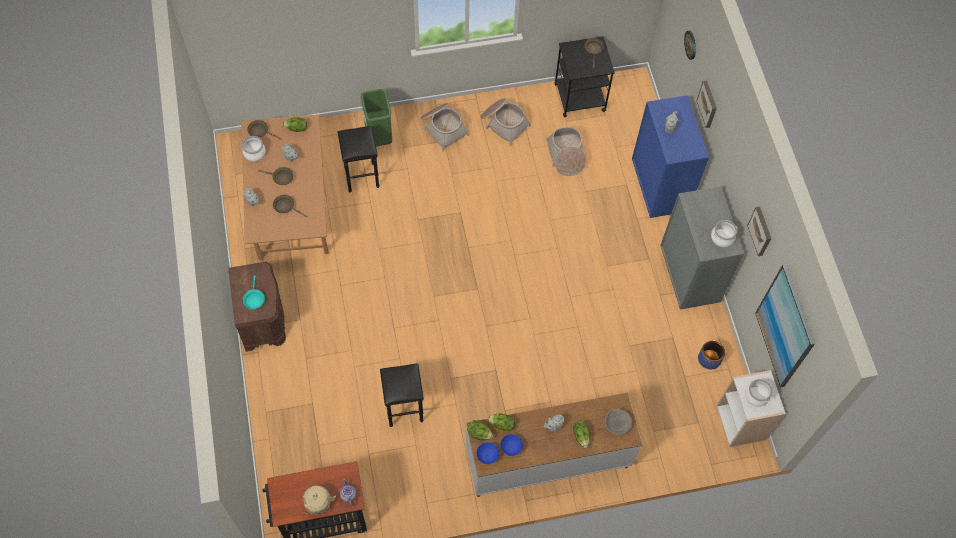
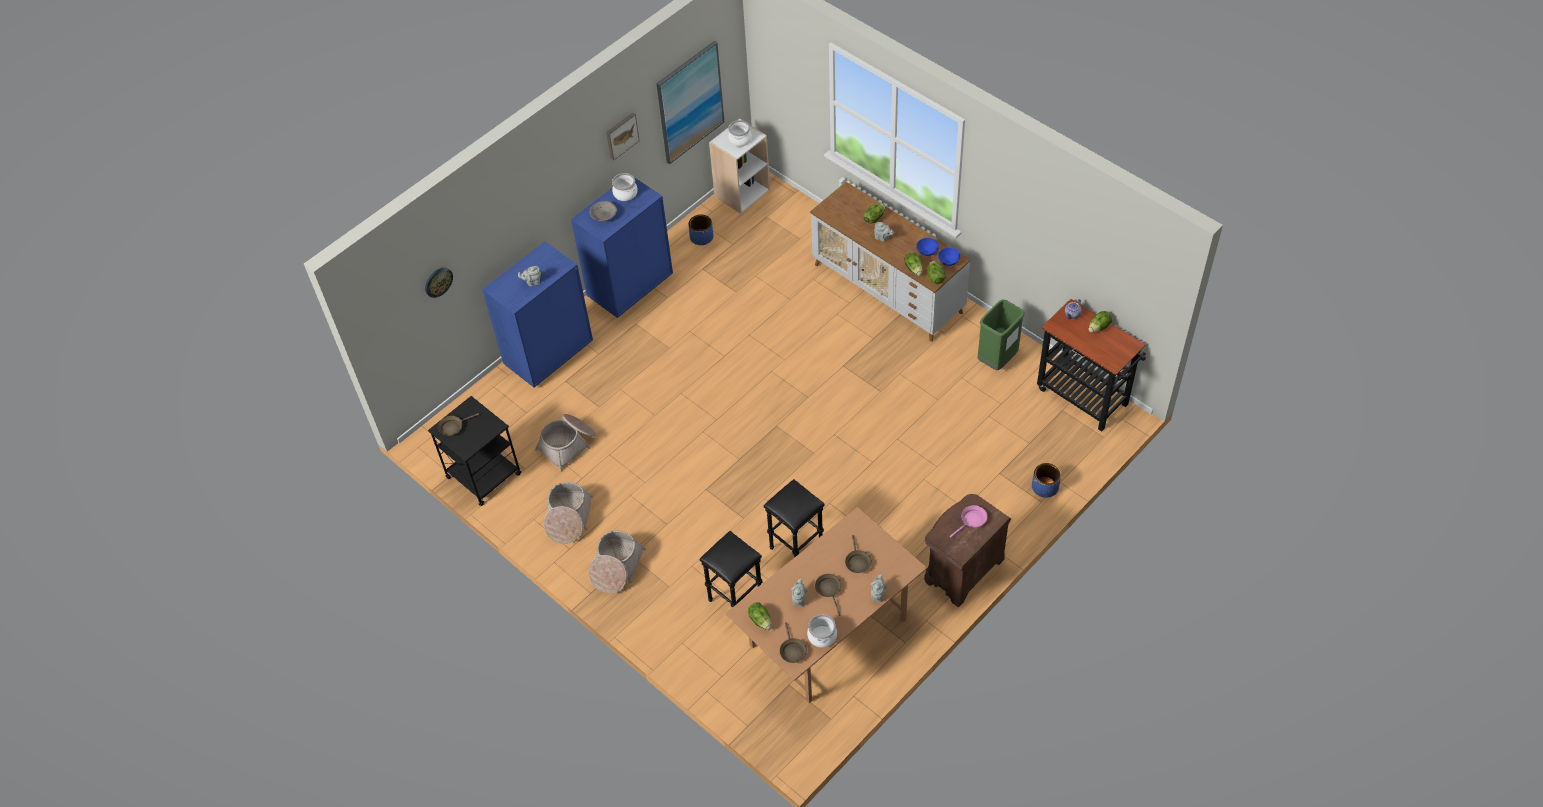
camera: 120 degrees left, 10 degrees down
(254, 299) = (972, 520): turquoise frying pan -> pink frying pan
(274, 425) = (1045, 487): none -> blue planter
(318, 505) = (1099, 327): beige kettle -> lettuce
(379, 137) = (673, 617): green trash can -> green trash can (997, 360)
(405, 409) = (938, 404): black stool -> black stool (796, 546)
(617, 424) = (843, 203): grey bowl -> grey bowl (604, 216)
(689, 276) = (630, 288): grey cabinet -> blue cabinet
(708, 104) = (498, 244): picture -> none

